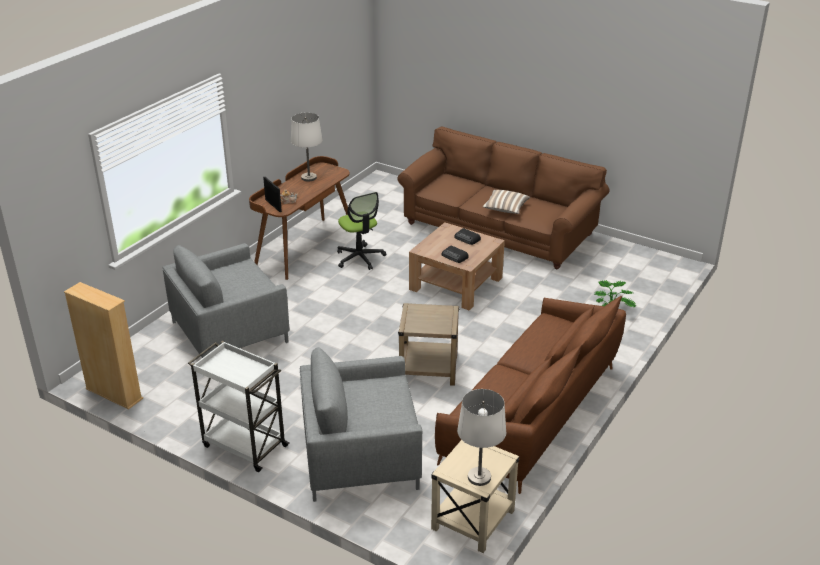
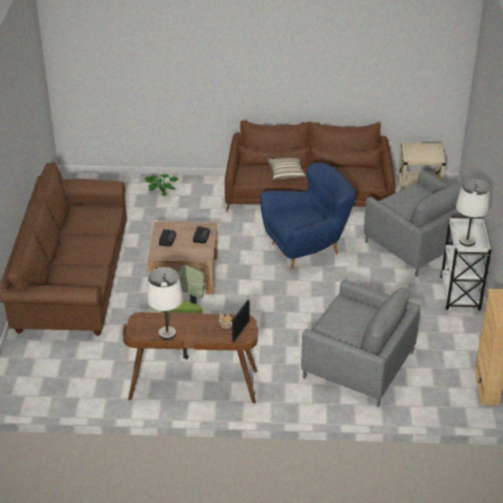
camera: 120 degrees left, 5 degrees up
(428, 369) = (307, 249): beige side table -> blue armchair
(479, 477) = (431, 148): white table lamp -> white table lamp (467, 241)
(505, 209) = (96, 237): pillow -> pillow (286, 174)

